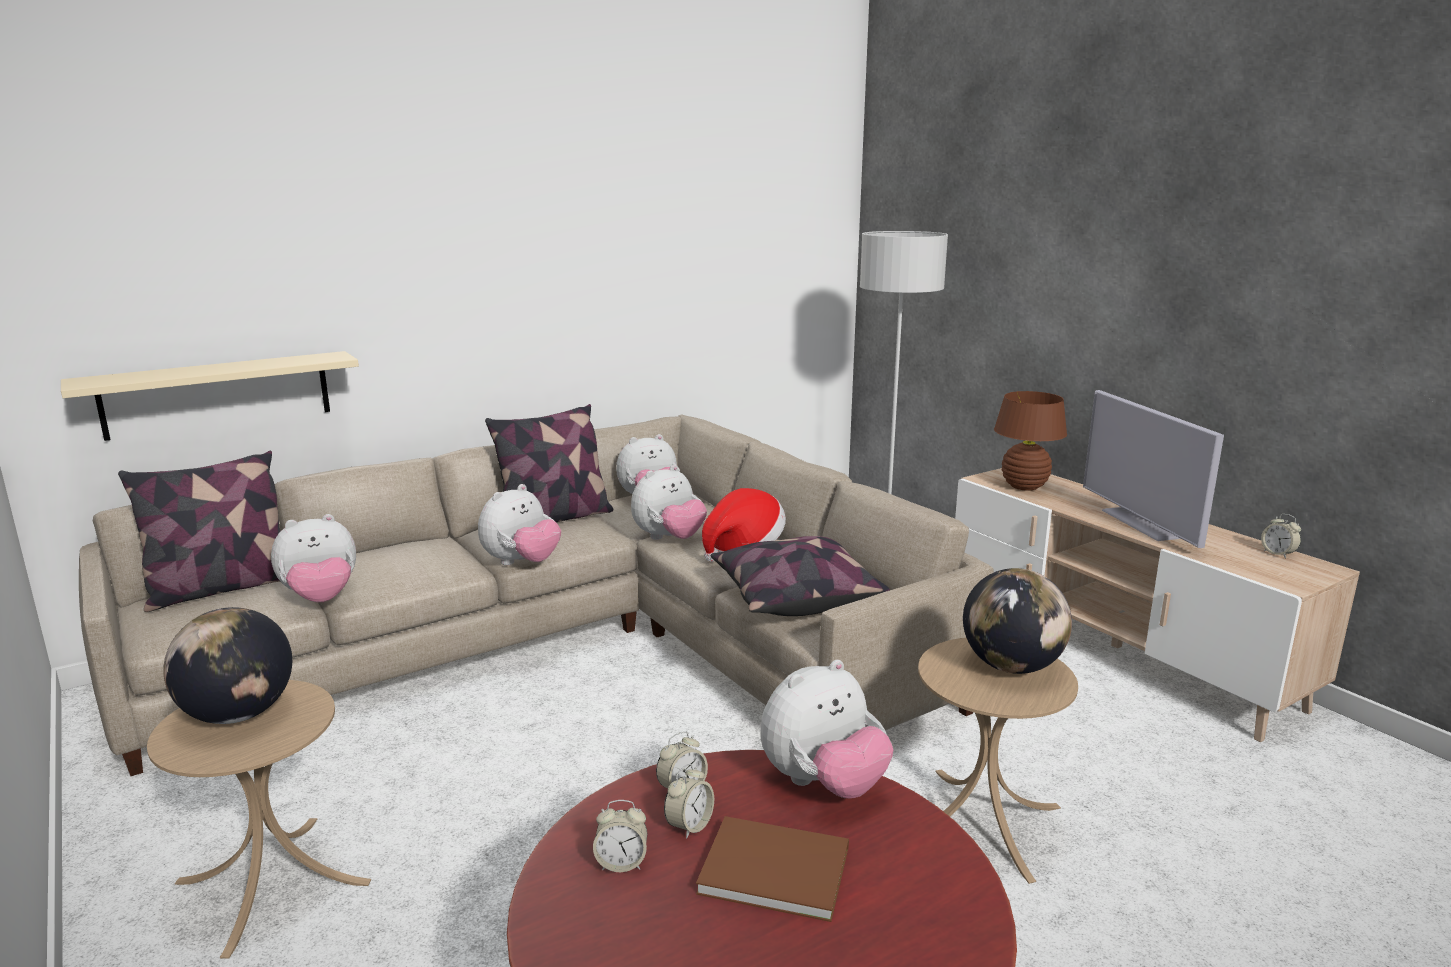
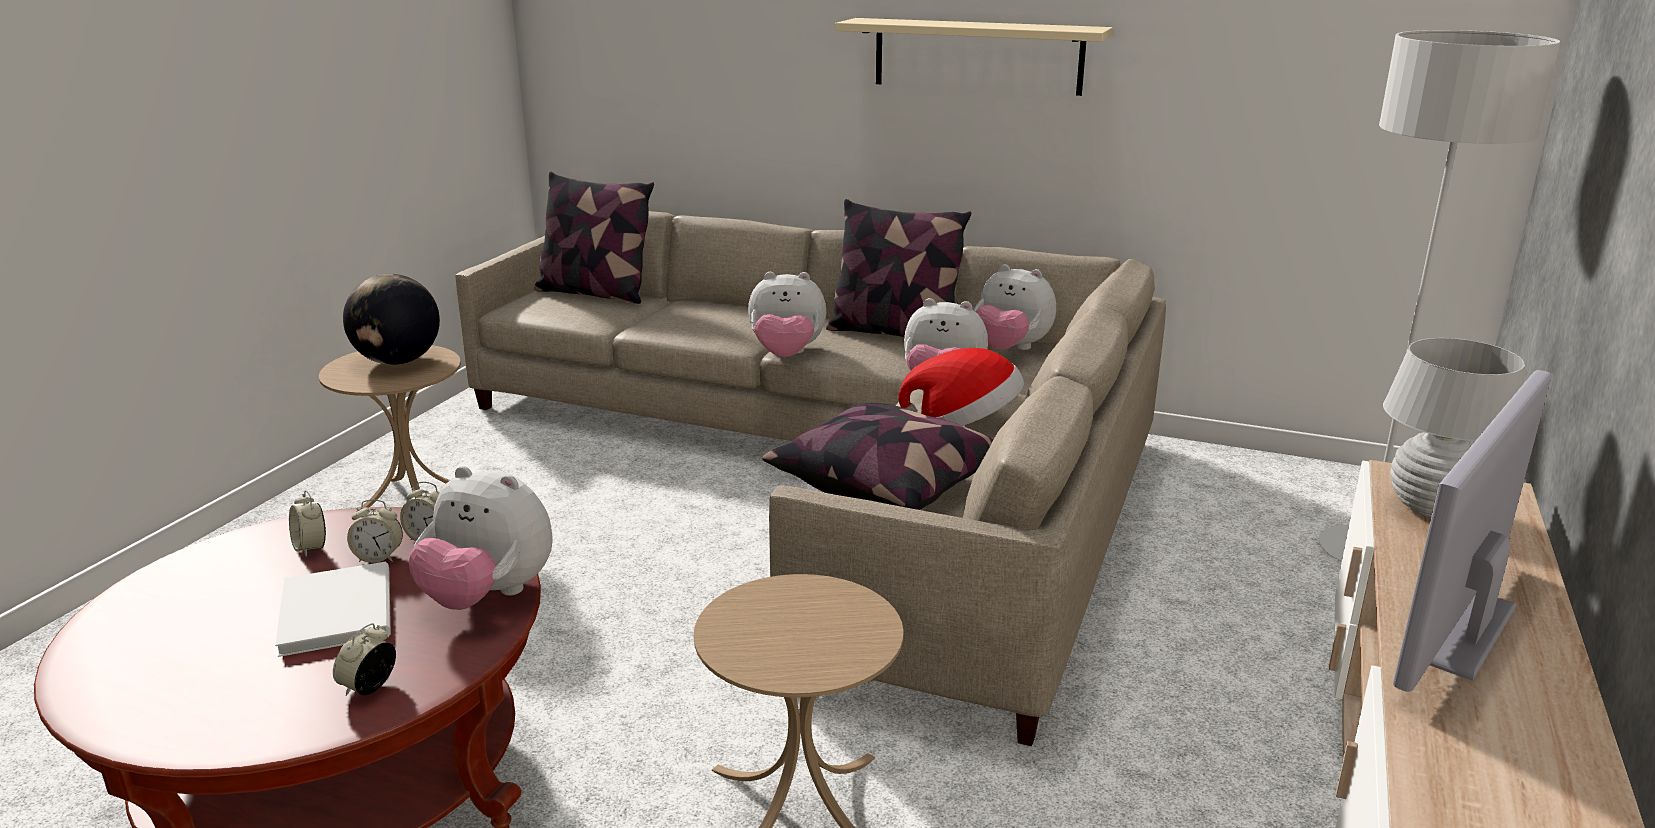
camera: 55 degrees right, 5 degrees up
(218, 394) = (664, 126): beige shelf -> beige shelf (977, 56)
(321, 599) = (625, 323): plush toy -> none
(771, 867) = (341, 609): brown book -> white book
(1011, 666) = (825, 634): globe -> none
(1024, 486) = (1430, 508): brown table lamp -> white table lamp
(1278, 553) = (1579, 791): alarm clock -> alarm clock (369, 688)

